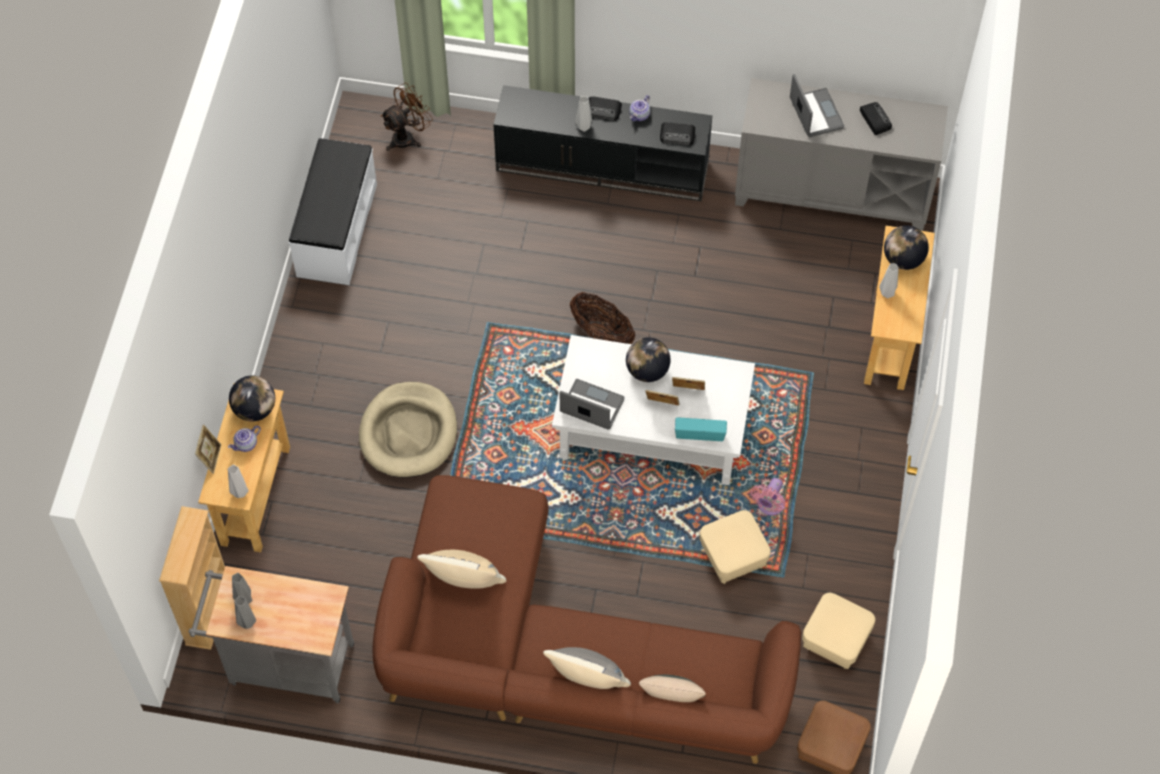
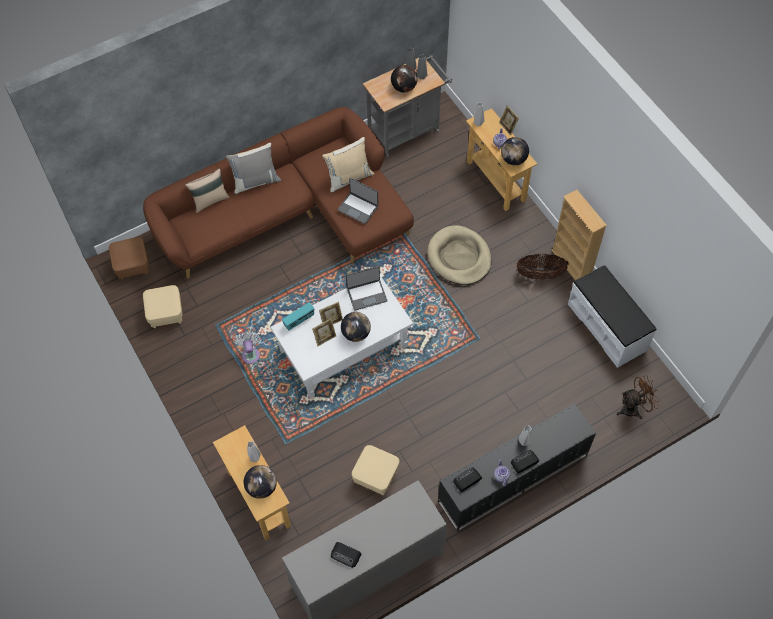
camera: 140 degrees right, 0 degrees up
(208, 611) = (461, 125): beige bookcase -> beige bookcase (571, 263)
(285, 602) = (404, 87): none -> globe
(407, 137) = (634, 408): brown fan -> brown fan turned 120 degrees counterclockwise
(602, 333) = (416, 378): basket -> basket (540, 274)
(733, 557) = (248, 316): beige ottoman -> beige ottoman (376, 476)
(769, 506) = (250, 354): pink fan -> white fan
(815, 114) = (386, 529): laptop -> laptop (358, 208)

